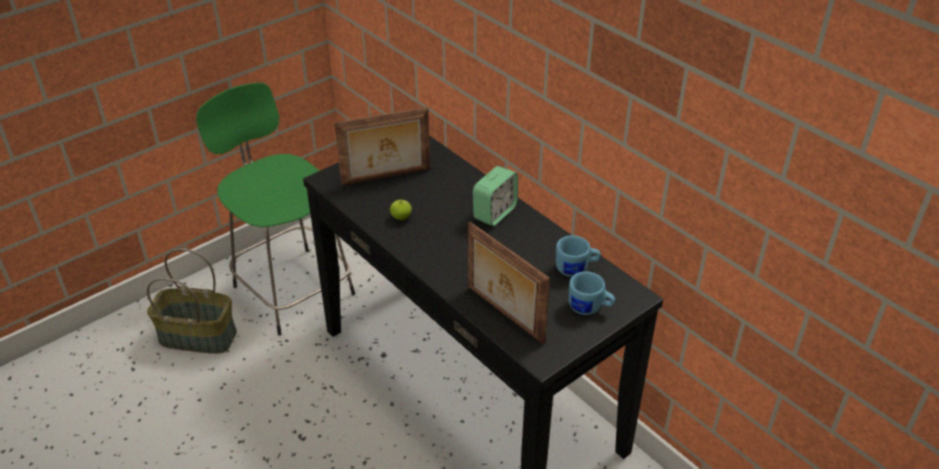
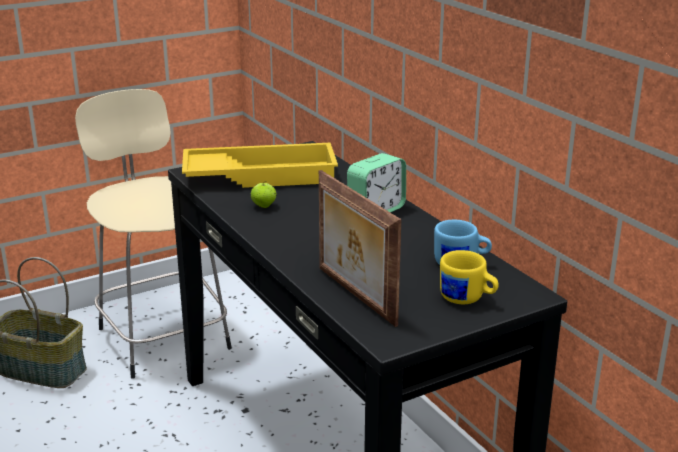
camera: 10 degrees right, 15 degrees down
(291, 288) = (162, 336): green stool -> beige stool
(386, 177) = (261, 175): picture frame -> yellow tray
(590, 308) = (467, 299): blue mug -> yellow mug

